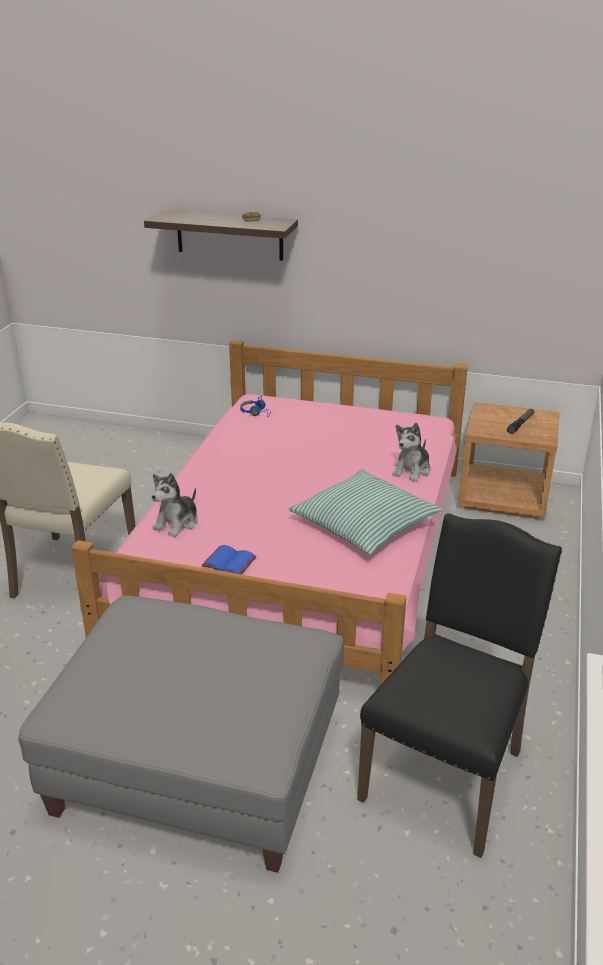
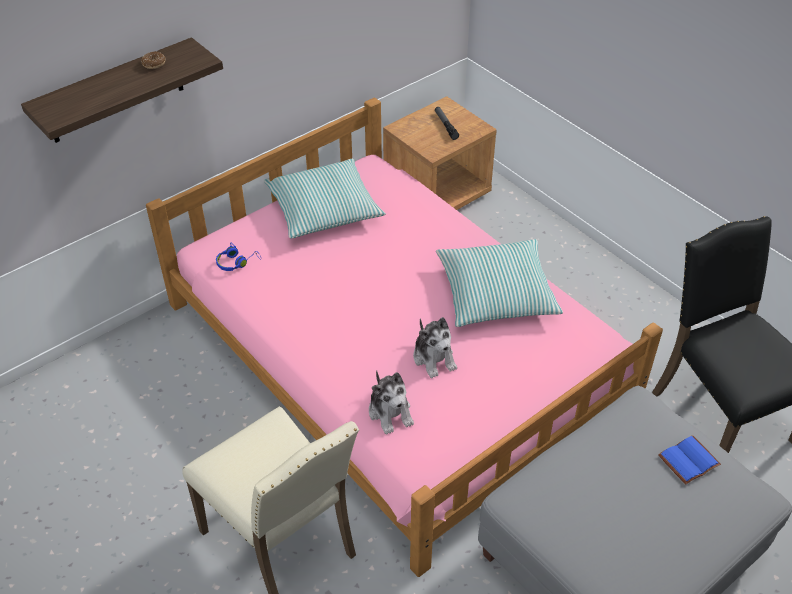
camera: 55 degrees left, 15 degrees up
(227, 563) = (485, 406): blue book -> blue book (689, 462)
(355, 421) = (324, 209): none -> pillow
(412, 470) = (441, 222): plush toy -> plush toy (434, 358)

